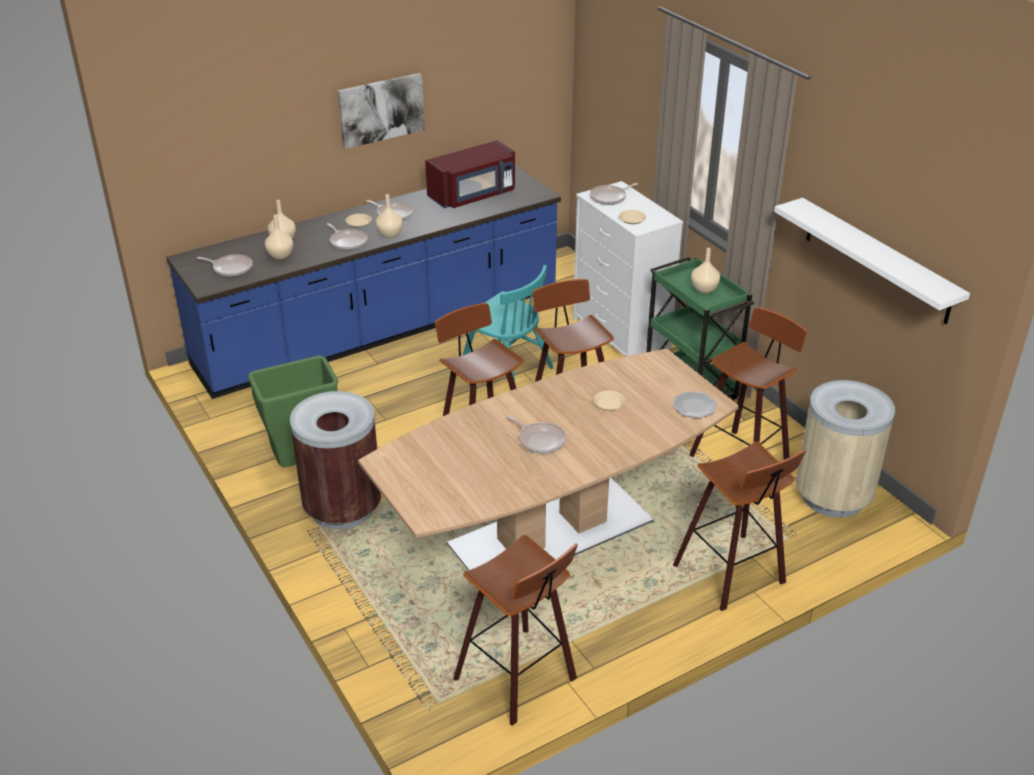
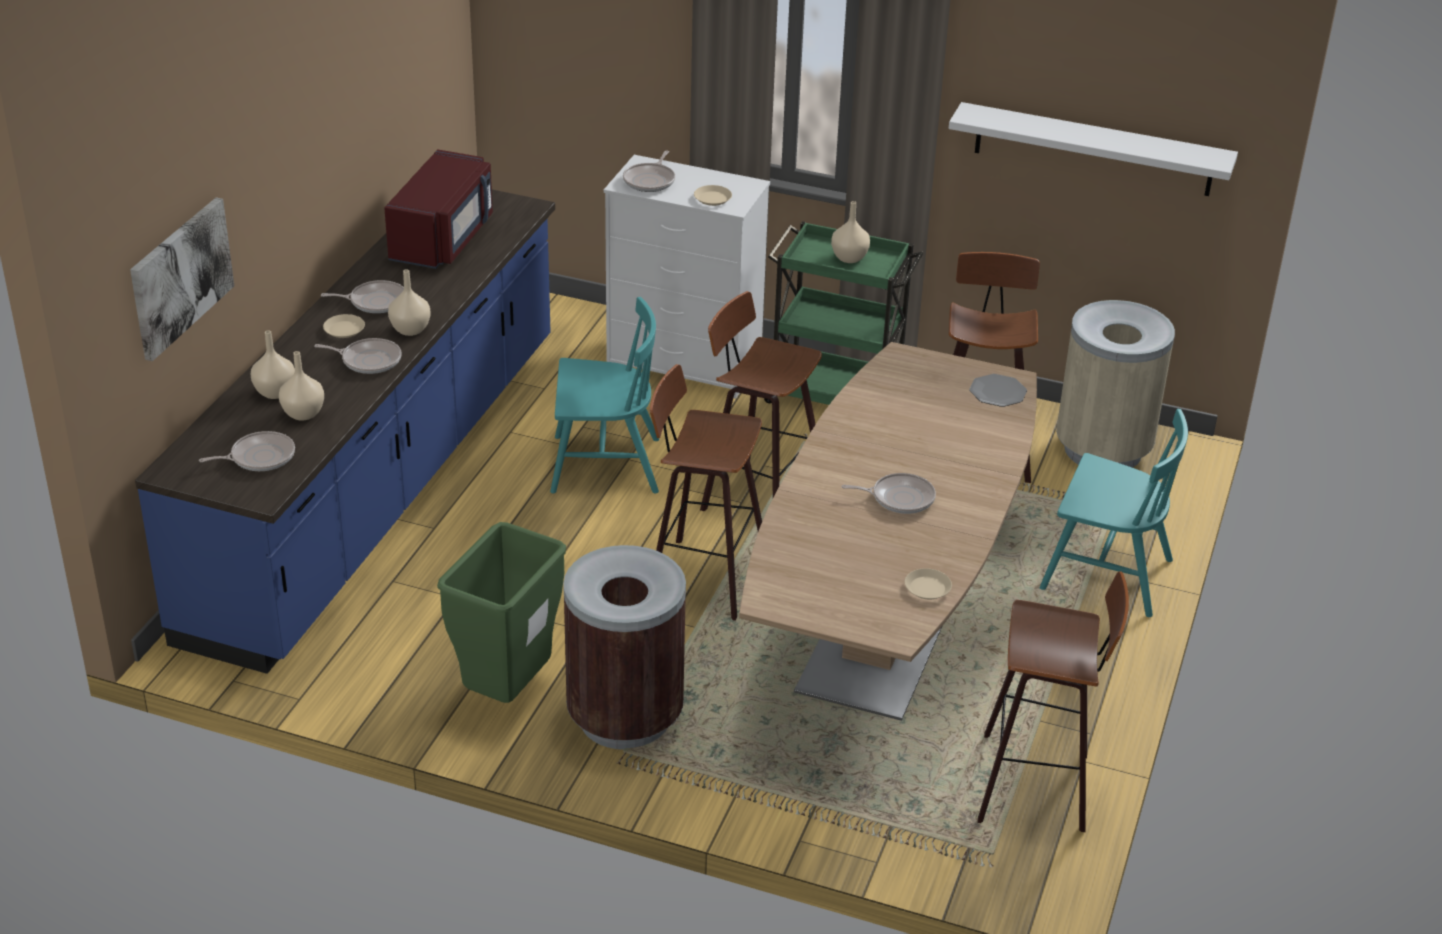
camera: 40 degrees left, 0 degrees up
(381, 109) = (315, 150): picture -> picture (180, 277)
(609, 403) = (913, 426): beige plate -> beige plate (927, 588)
(733, 575) = (1105, 574): stool -> turquoise chair

